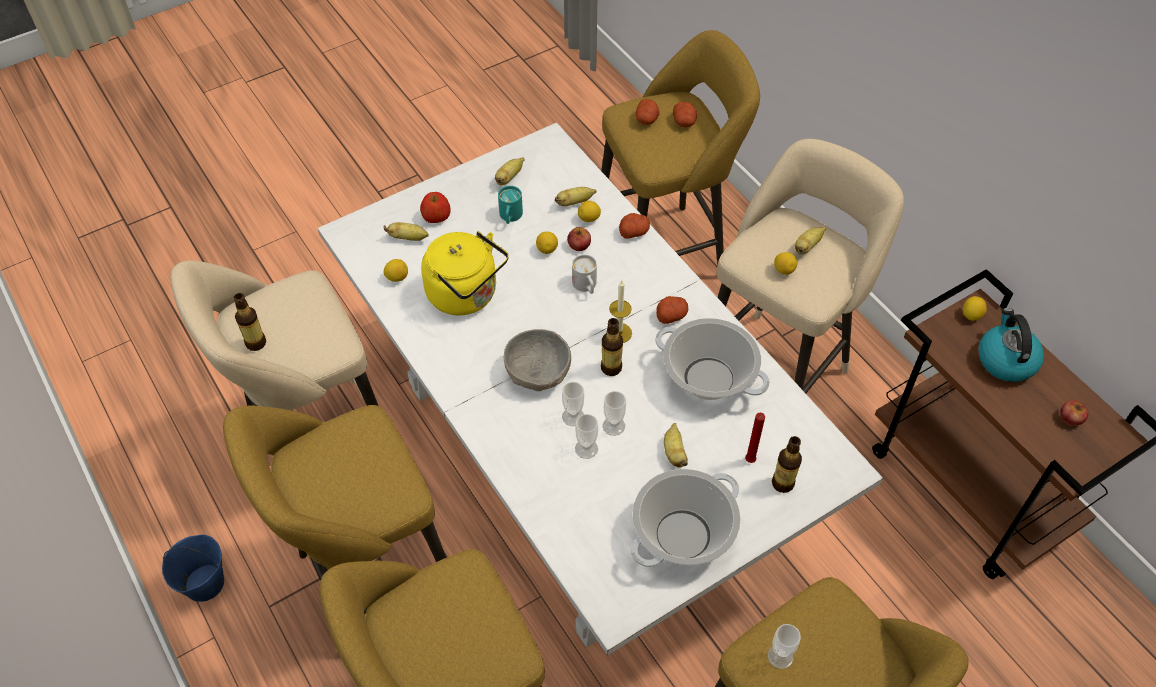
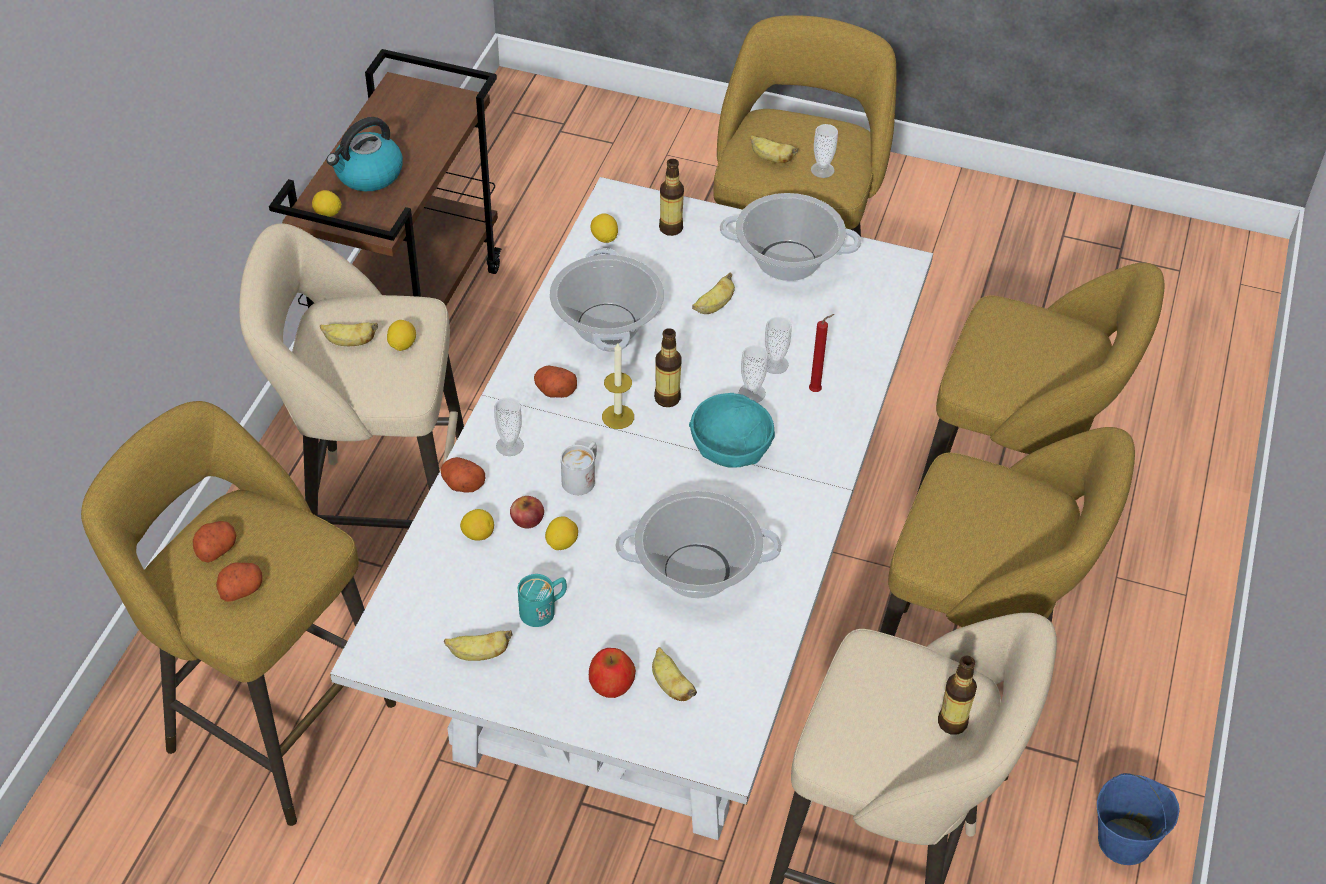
camera: 130 degrees left, 5 degrees down
(397, 277) = (737, 652): lemon -> lemon (604, 238)
(466, 295) = (697, 570): yellow kettle -> cooking pot
(537, 373) = (731, 448): grey bowl -> turquoise bowl
(574, 202) = (463, 563): banana -> banana (770, 159)
(613, 426) = (730, 360): cup -> cup (510, 445)
(749, 462) = (671, 257): red candle -> red candle (817, 390)
(1071, 418) = (403, 118): apple -> none

